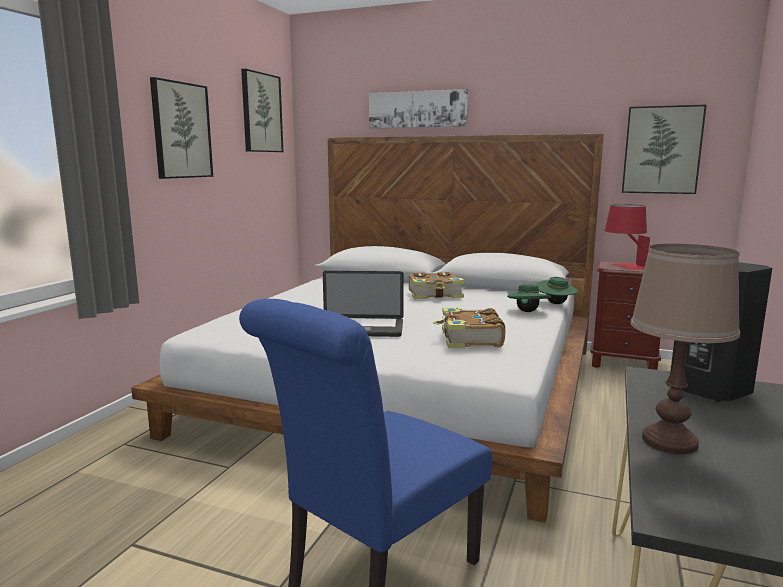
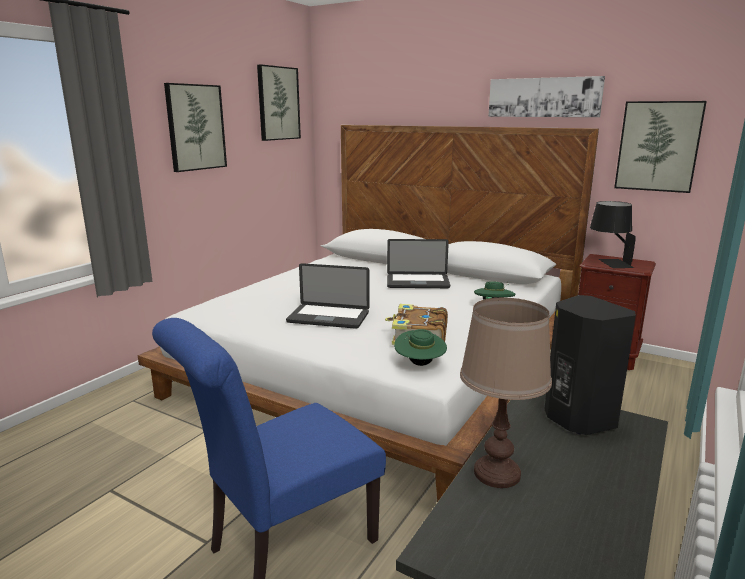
camera: 10 degrees right, 5 degrees up
(417, 109) = (422, 99): picture -> picture (544, 97)
(435, 295) = (417, 282): book -> laptop
(555, 303) = (526, 299): green hat -> green hat (419, 364)
(624, 267) = (608, 263): red table lamp -> black table lamp

